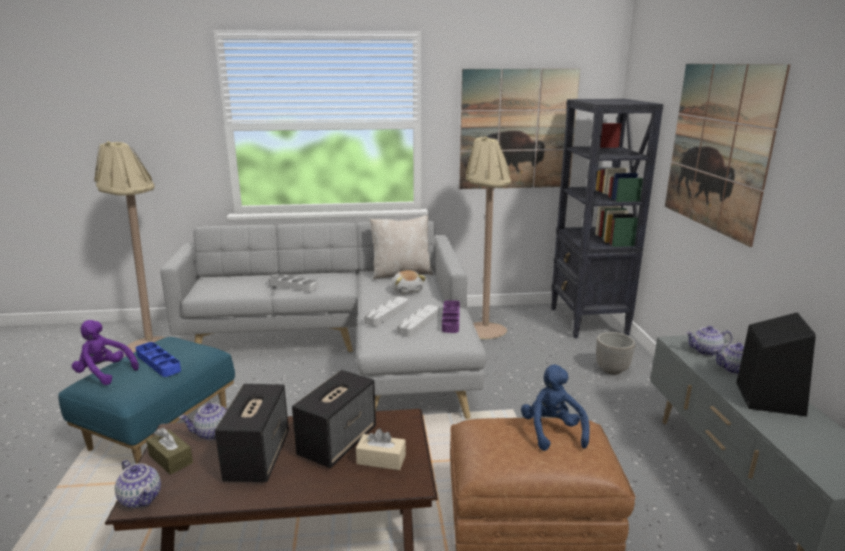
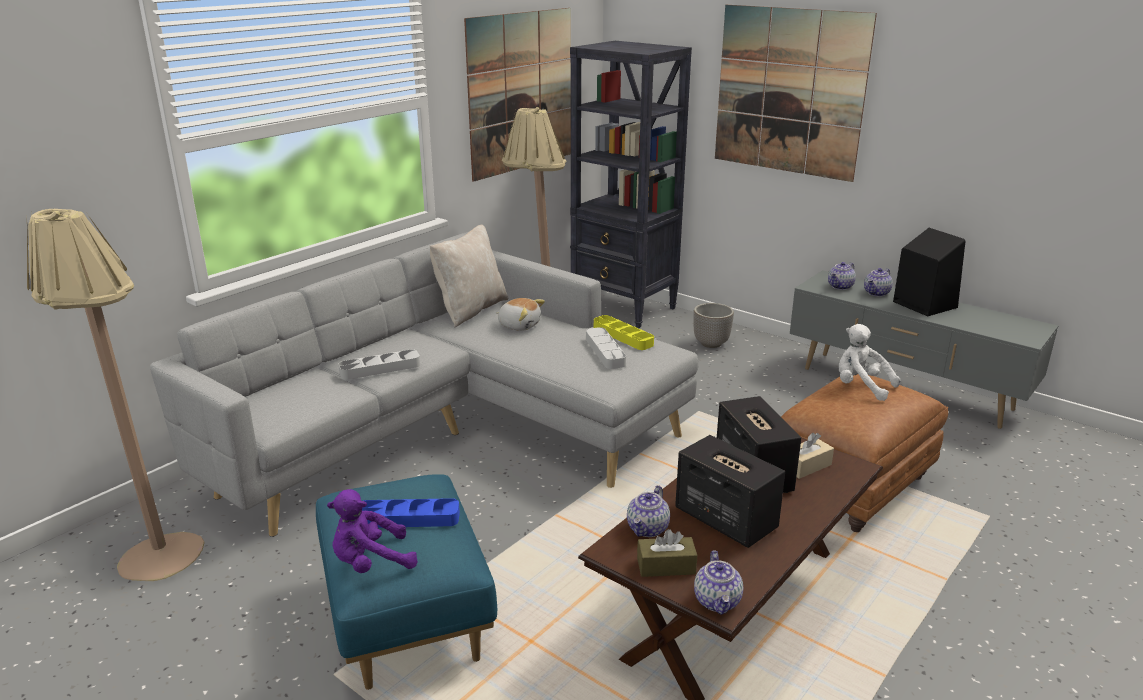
camera: 45 degrees left, 5 degrees up
(141, 498) = (718, 601): teapot -> teapot turned 90 degrees clockwise
(387, 314) = (555, 356): grey tray -> none
(451, 319) = (623, 336): purple tray -> yellow tray
(552, 431) = (861, 387): blue plush toy -> white plush toy

